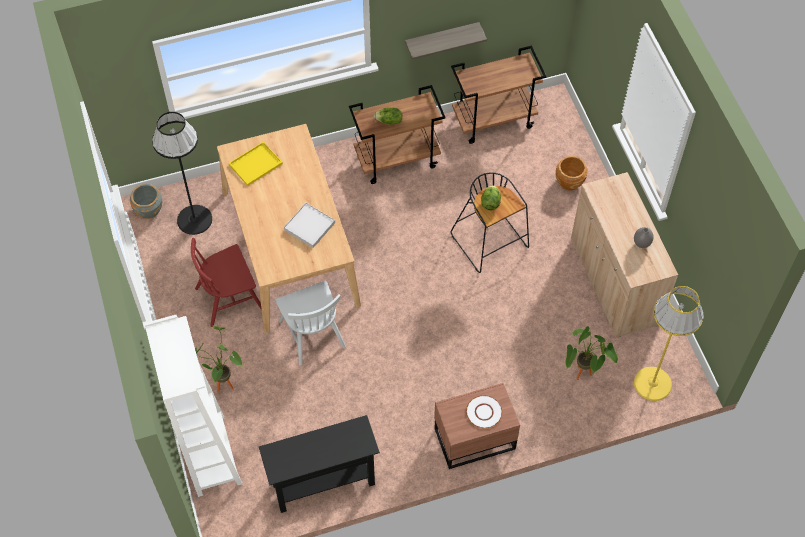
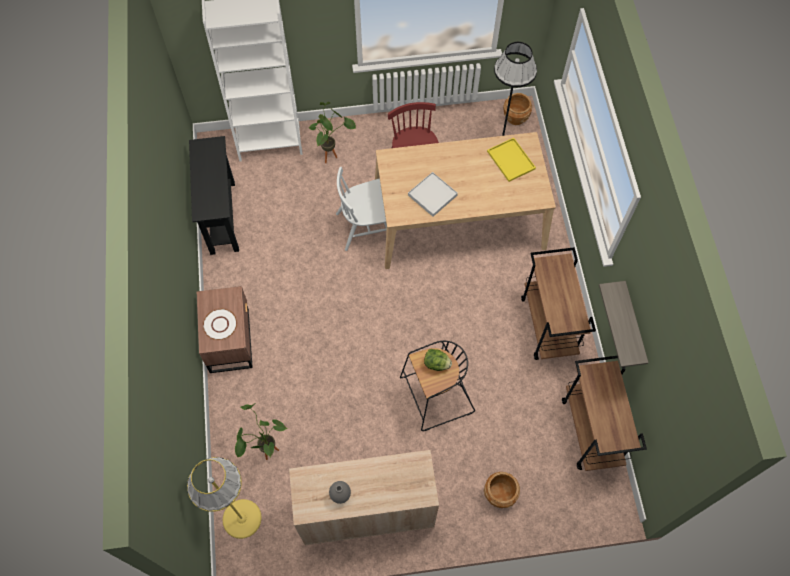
camera: 100 degrees right, 5 degrees up
(149, 209) = (515, 117): grey planter -> brown planter
(389, 121) = (554, 285): lettuce -> none

